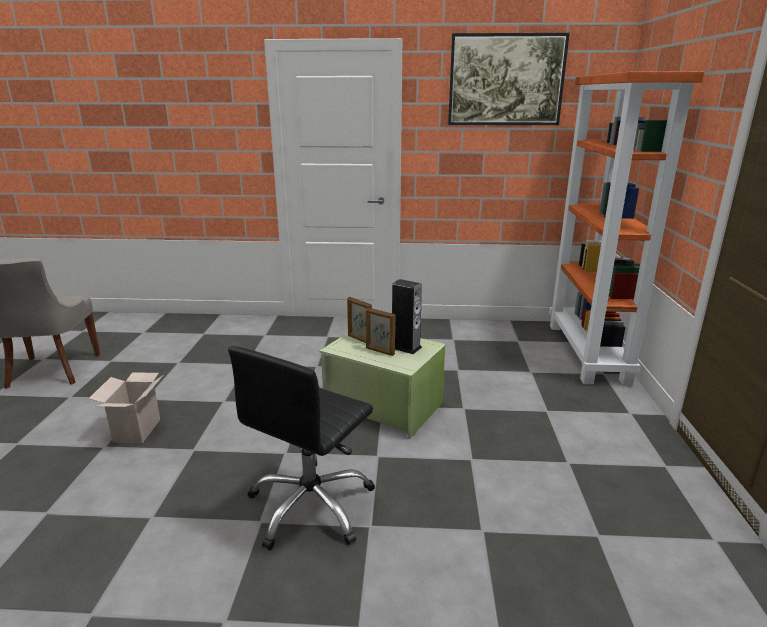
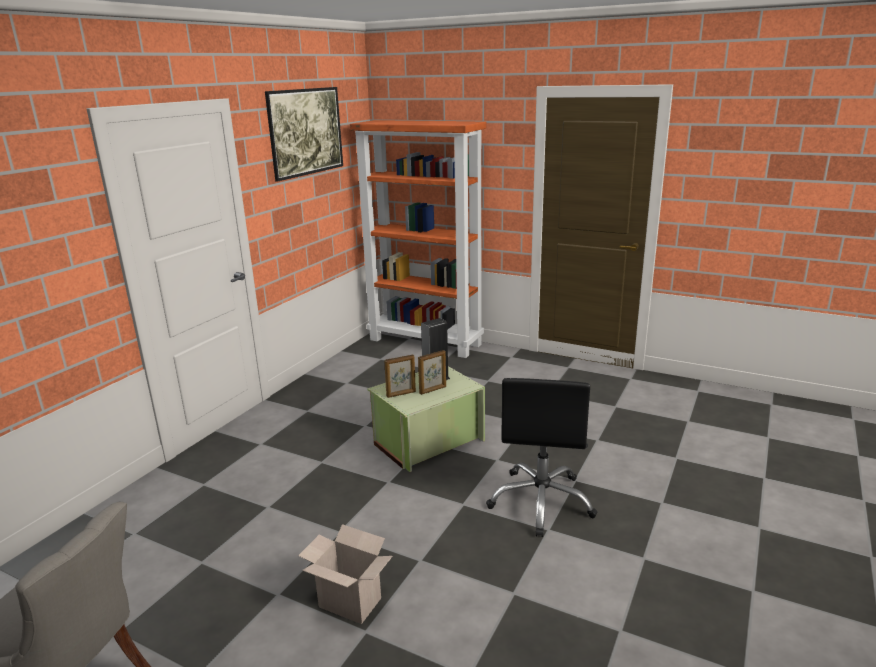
camera: 65 degrees left, 0 degrees up
(311, 506) = (541, 501): black office chair -> black office chair turned 45 degrees clockwise

